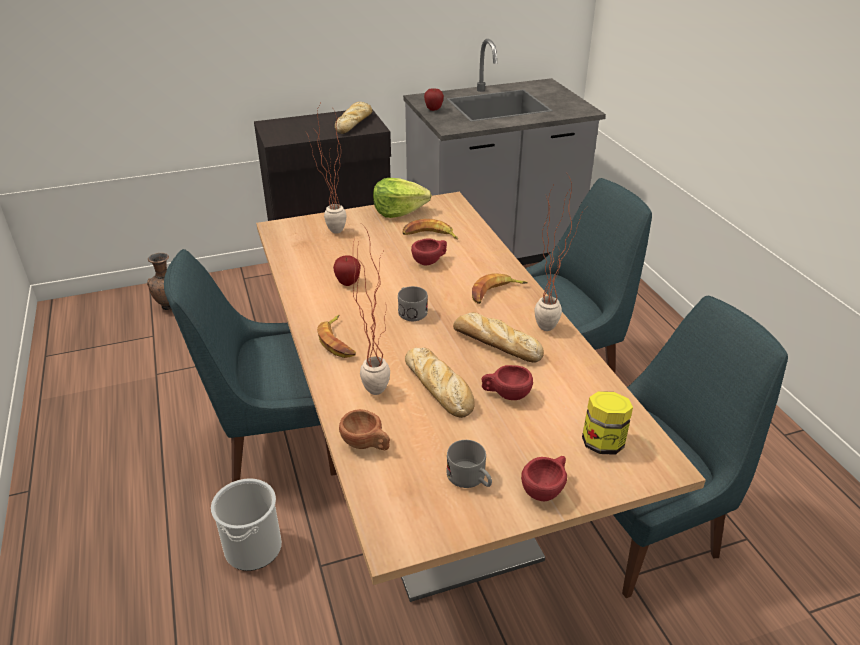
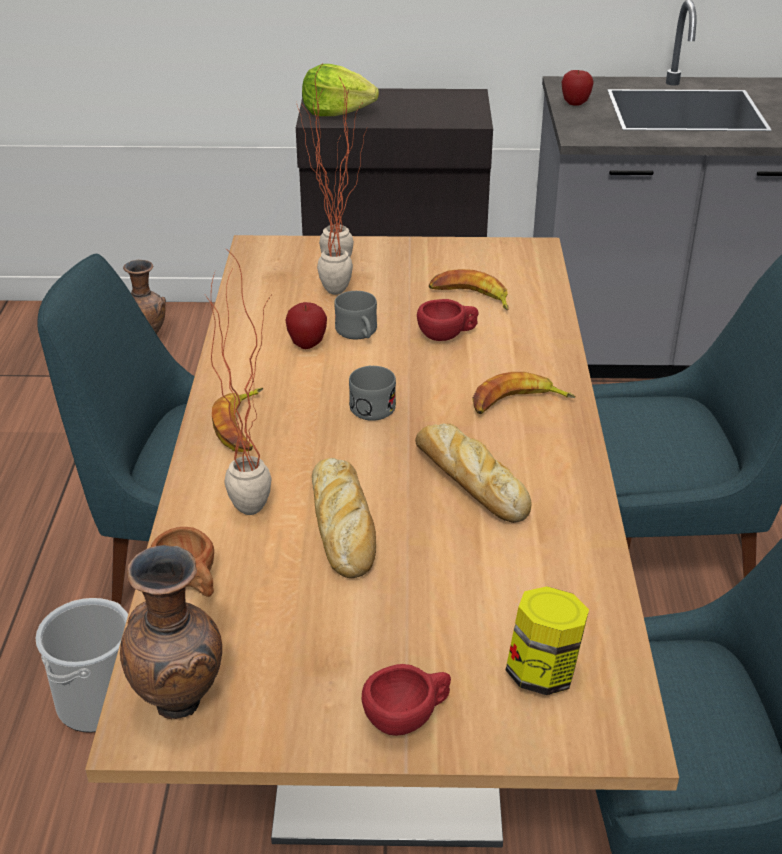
camera: 20 degrees right, 0 degrees up
(354, 122) = (447, 109): bread -> none
(399, 211) = (446, 252): lettuce -> lettuce (337, 111)
(408, 519) = (182, 704): none -> brown vase
(470, 479) = (305, 672): grey mug -> grey mug (359, 334)
(506, 394) = (436, 560): red cup -> none
(552, 325) = (577, 471): potted plant -> potted plant (346, 289)

